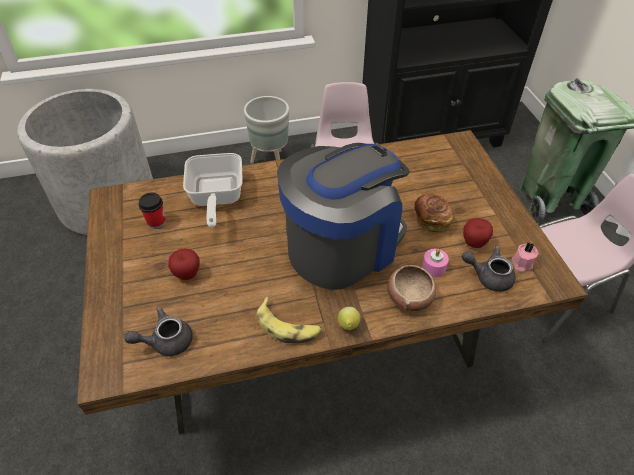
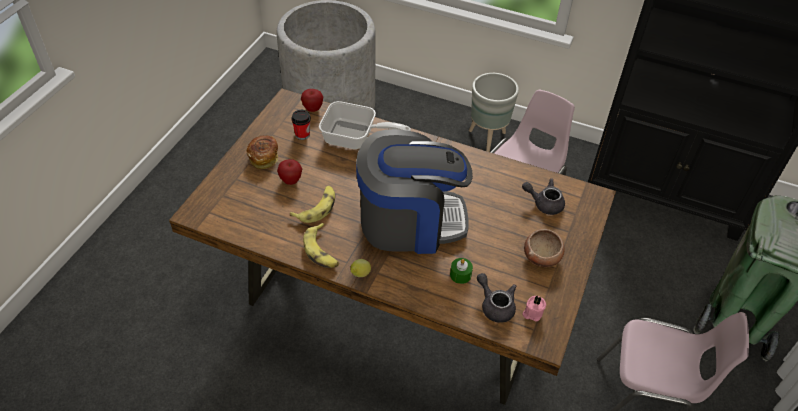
camera: 35 degrees right, 0 degrees up
(166, 341) = (243, 214): grey teapot -> grey teapot (544, 203)
(215, 198) = (355, 139): frying pan -> frying pan turned 105 degrees counterclockwise
(241, 286) = (317, 208): none -> banana
(409, 297) = (421, 283): bowl -> bowl (542, 256)
(431, 219) = (498, 241): bread -> bread (264, 158)
(433, 267) = (460, 275): pink candle -> green candle
(474, 243) = (511, 277): apple -> apple (312, 109)

